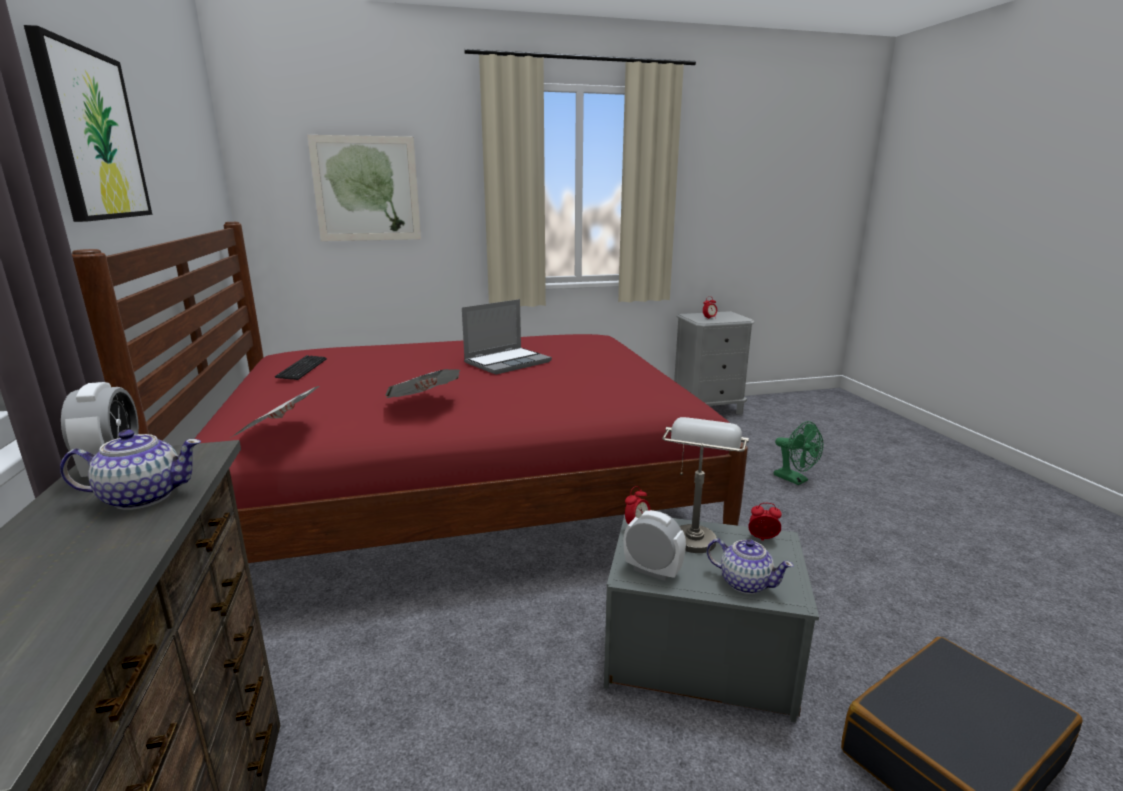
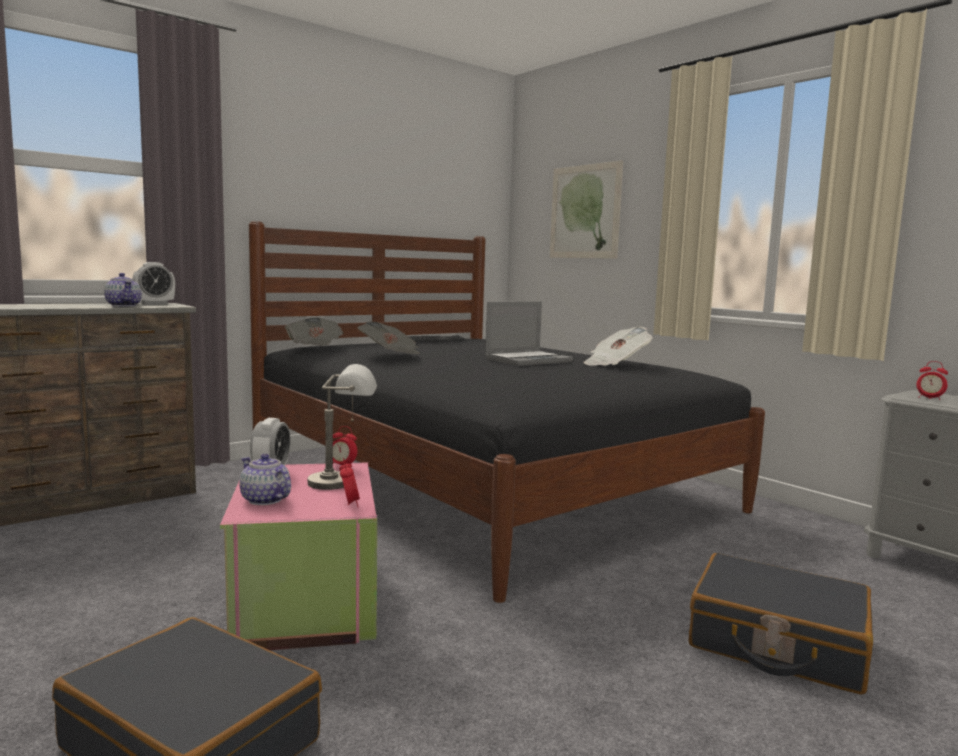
camera: 65 degrees right, 10 degrees down
(92, 135) = (311, 168): picture -> none
(465, 497) = (481, 484): red bed -> black bed
(508, 362) = (528, 360): laptop -> laptop turned 60 degrees counterclockwise
(551, 344) = (615, 364): none -> newspaper
(699, 657) = (303, 601): grey storage box -> pink storage box
(745, 583) = (265, 500): teapot -> teapot turned 120 degrees clockwise
(795, 480) = (777, 643): green fan -> black suitcase

